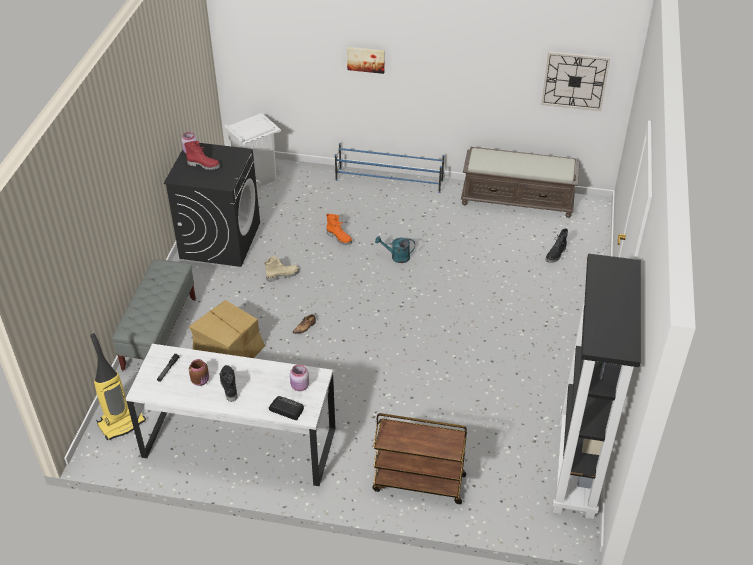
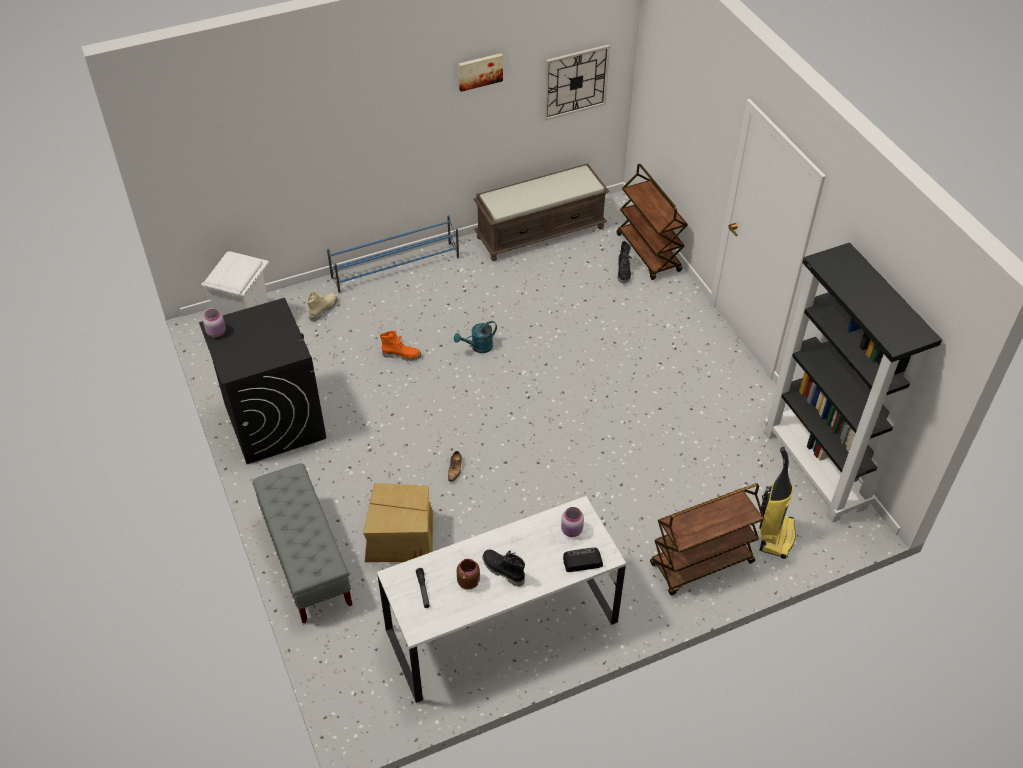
camera: 35 degrees left, 5 degrees up
(121, 422) = (358, 679): vacuum cleaner -> vacuum cleaner (775, 535)
(204, 165) = (248, 341): red boot -> none
(282, 275) = (379, 425): beige boot -> beige boot (323, 309)
(366, 59) = (345, 140): picture -> picture (480, 71)
(590, 250) = (649, 253): none -> brown cart

